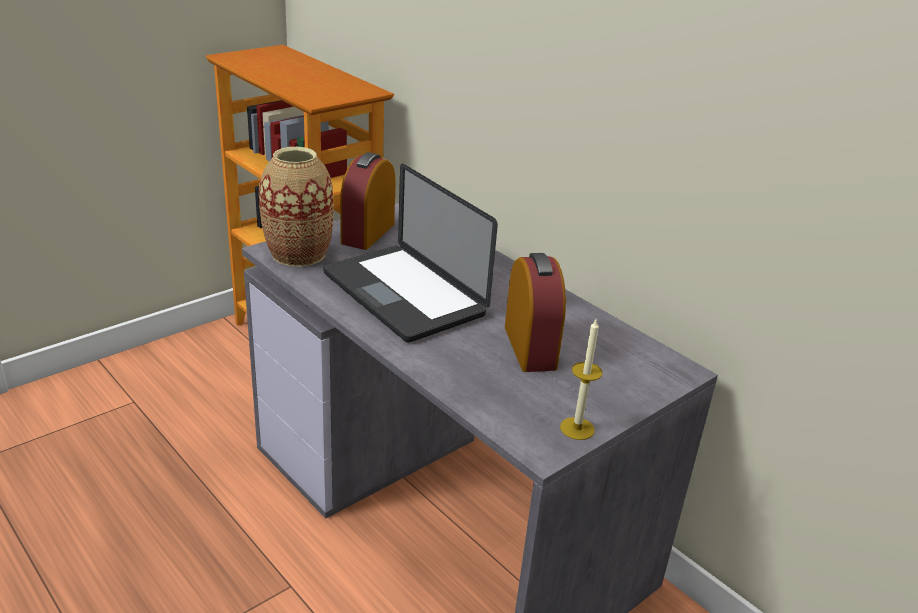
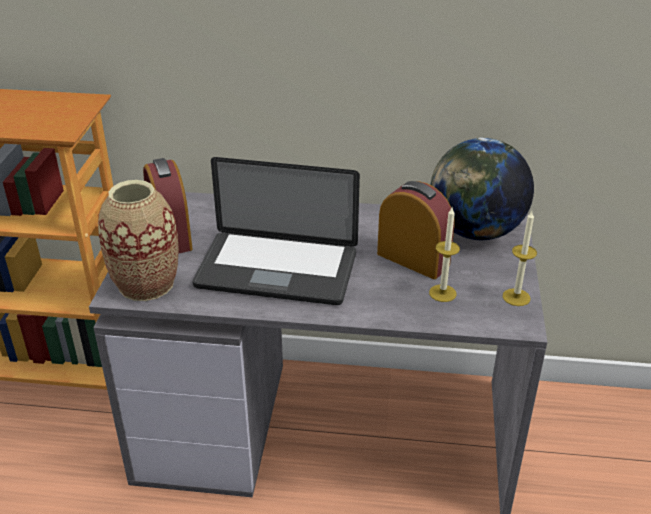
camera: 40 degrees left, 5 degrees up
(511, 385) = (442, 293): none -> candle
(630, 359) = (475, 232): none -> globe

